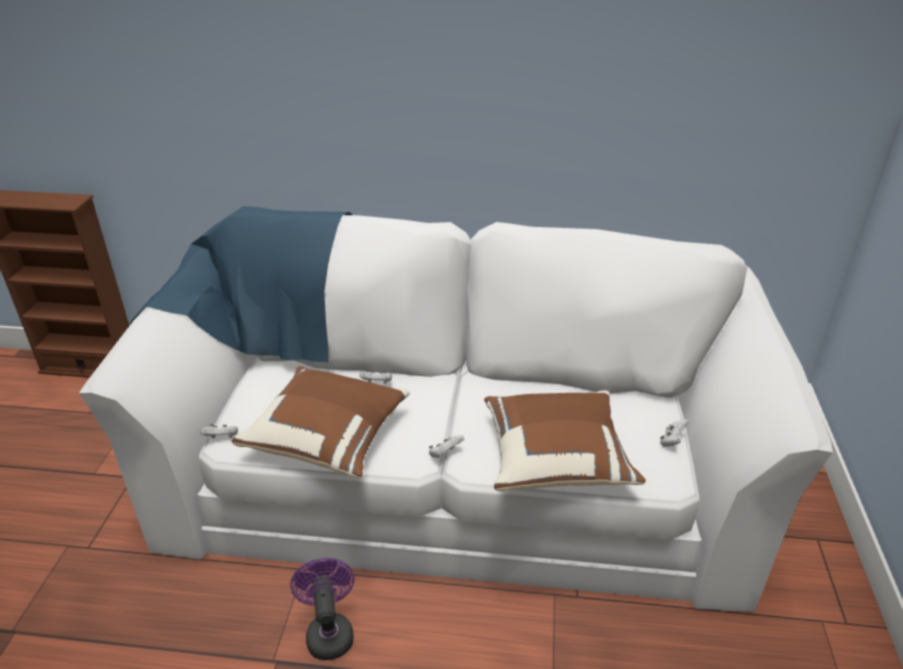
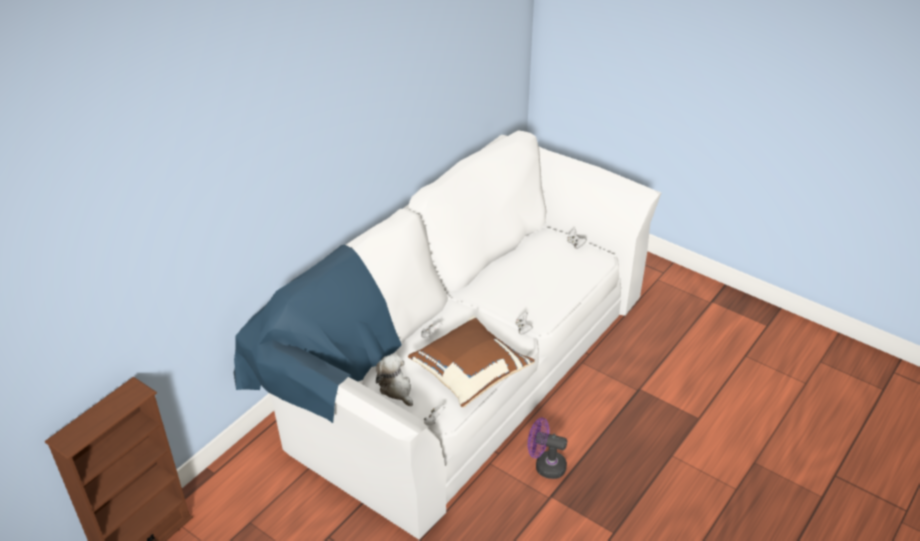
camera: 60 degrees left, 5 degrees up
(262, 390) = (396, 389): none -> plush toy
(555, 459) = (556, 290): brown pillow -> none

